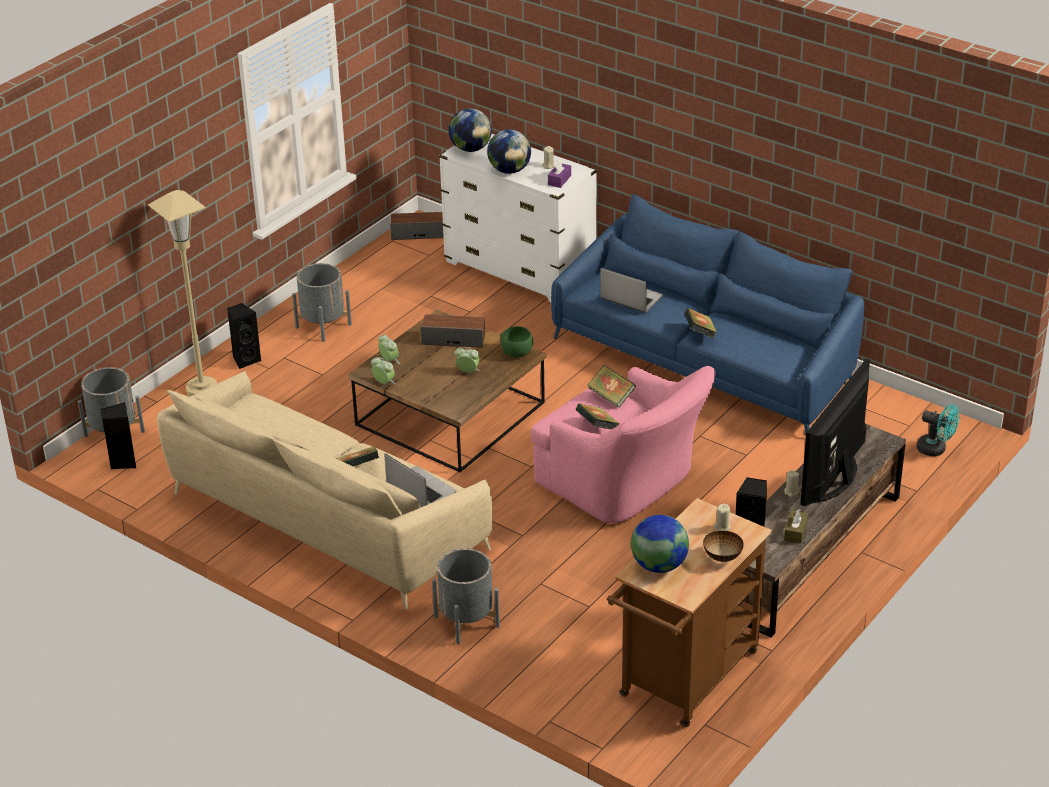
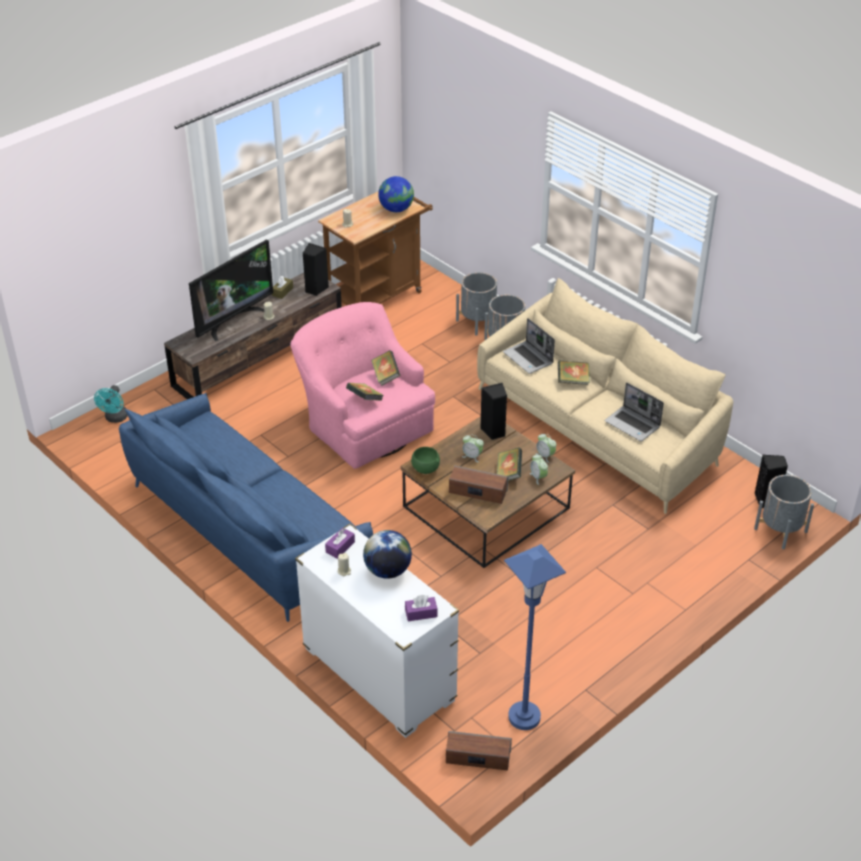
camera: 170 degrees left, 5 degrees up
(202, 389) = (708, 567): beige floor lamp -> none
(245, 360) = (669, 596): black speaker -> black speaker (494, 431)
(323, 326) = (593, 628): grey planter -> grey planter (478, 322)
(382, 260) = (524, 717): none -> blue floor lamp
(470, 149) = (421, 613): globe -> purple tissue box
(630, 298) = (304, 510): laptop -> laptop (633, 424)
(700, 333) = (261, 463): book -> book (508, 473)
(723, 557) = (355, 209): bowl -> none
(936, 449) = (115, 418): turquoise fan -> turquoise fan turned 120 degrees counterclockwise

